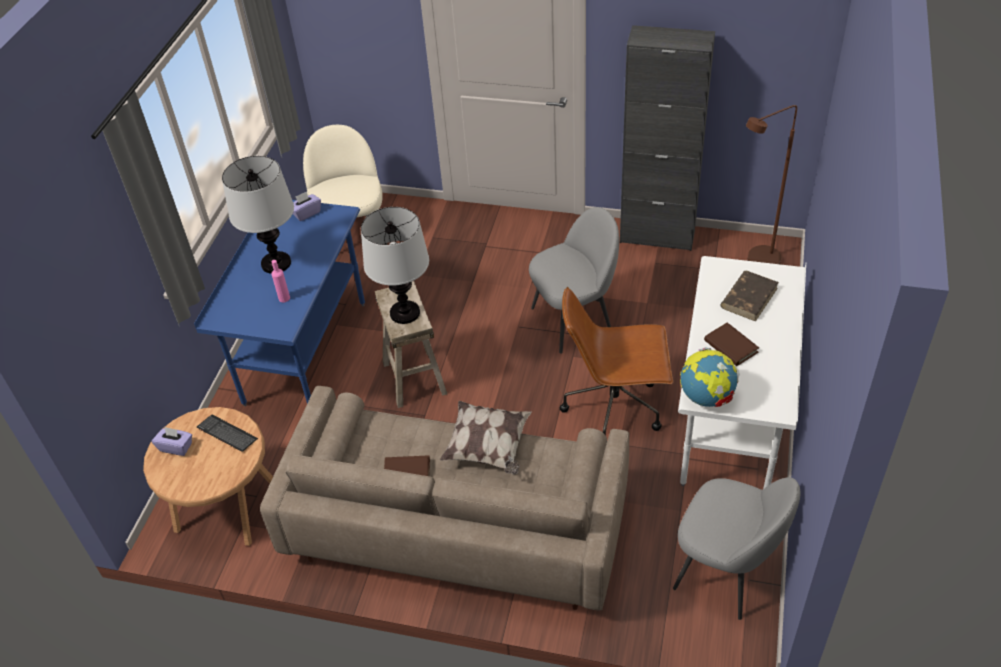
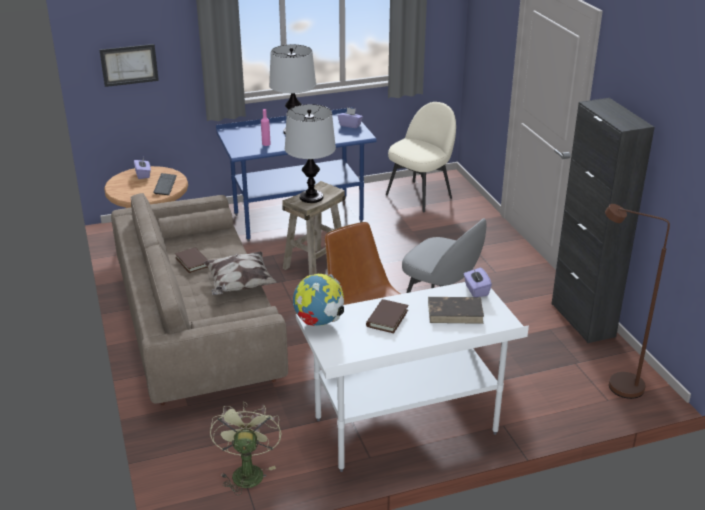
camera: 55 degrees right, 15 degrees down
(85, 333) = (129, 65): none -> picture
(721, 269) = (476, 290): none -> purple tissue box
(726, 571) = (246, 471): grey chair -> green fan

